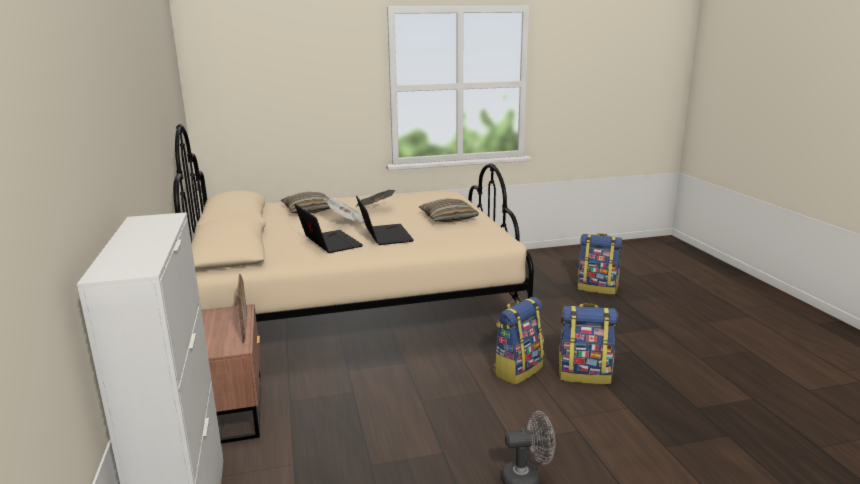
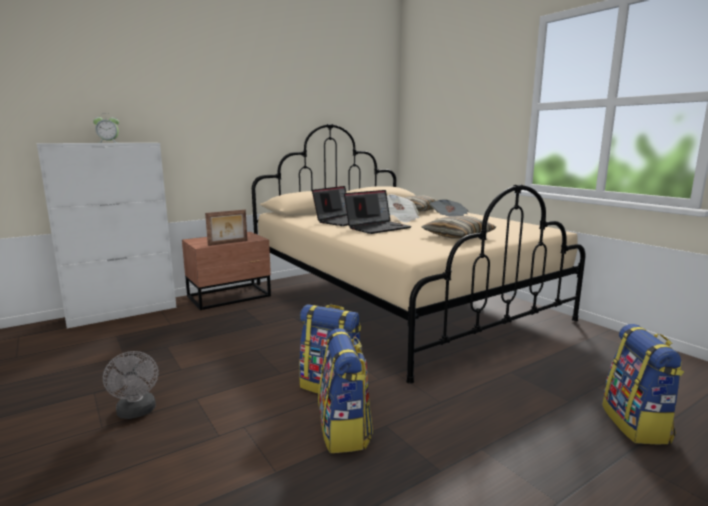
camera: 70 degrees right, 5 degrees down
(156, 236) = (108, 142): none -> alarm clock

